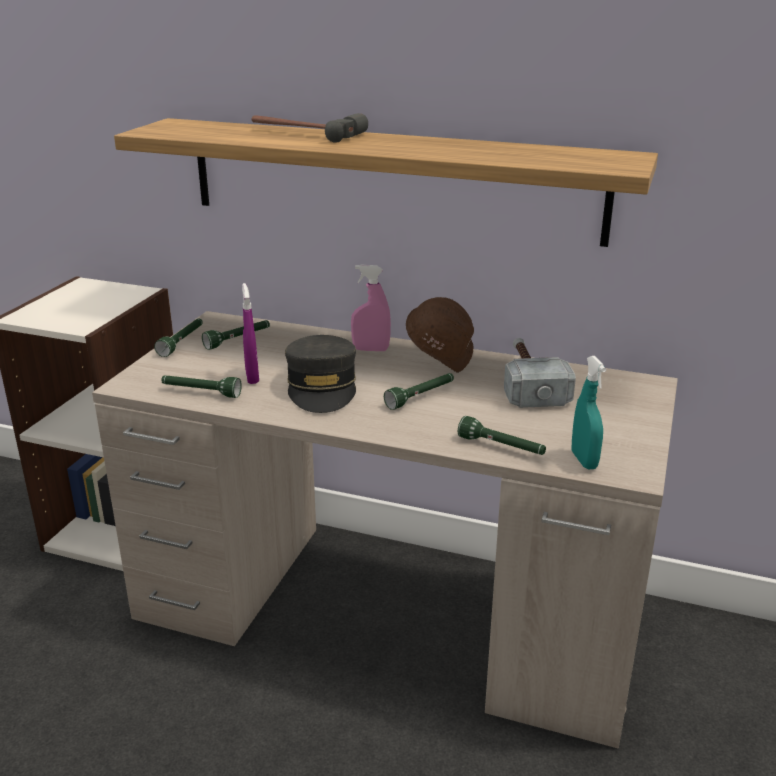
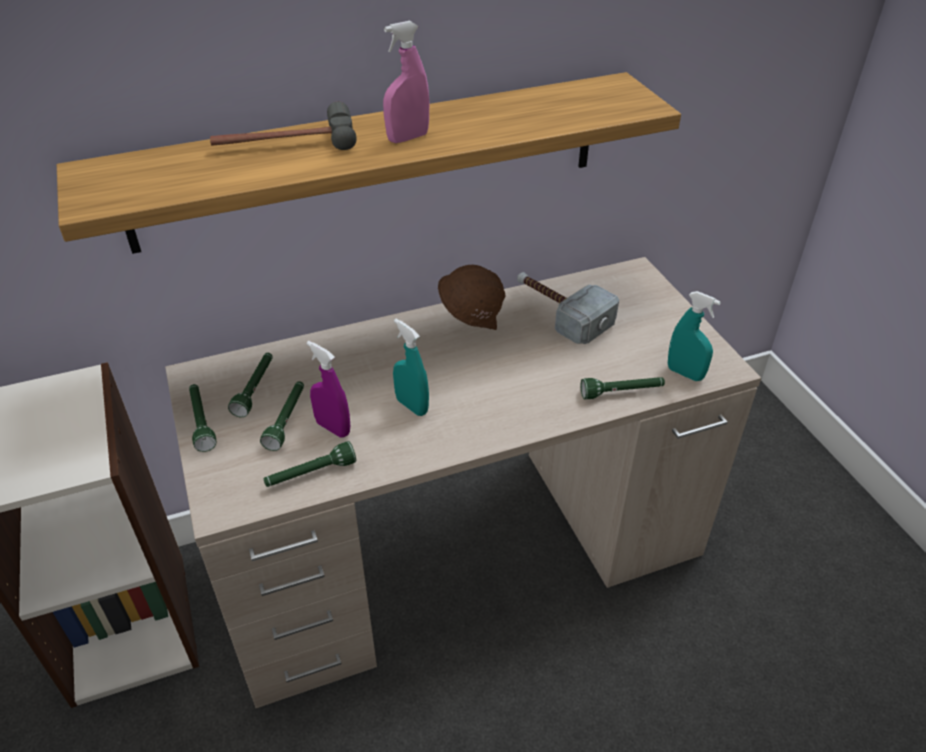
camera: 40 degrees left, 15 degrees up
(322, 387) = (412, 406): grey cap -> turquoise spray bottle
(370, 349) = (394, 338): pink spray bottle -> pink spray bottle (408, 138)
(421, 397) = (503, 372): green flashlight -> green flashlight (287, 420)

